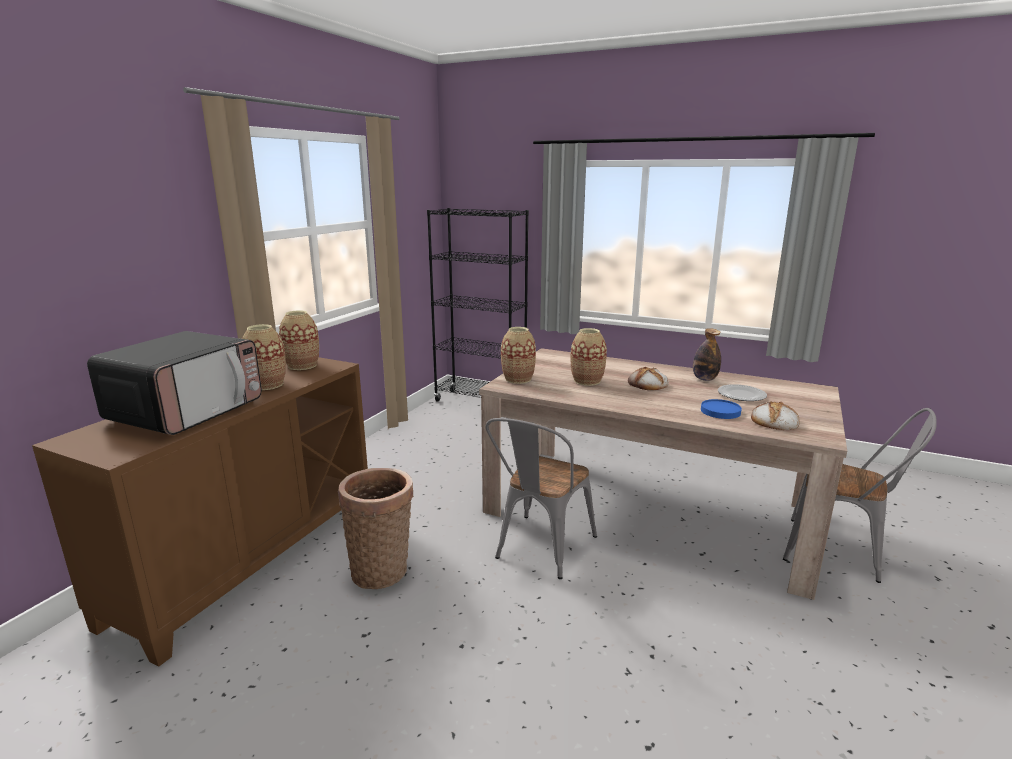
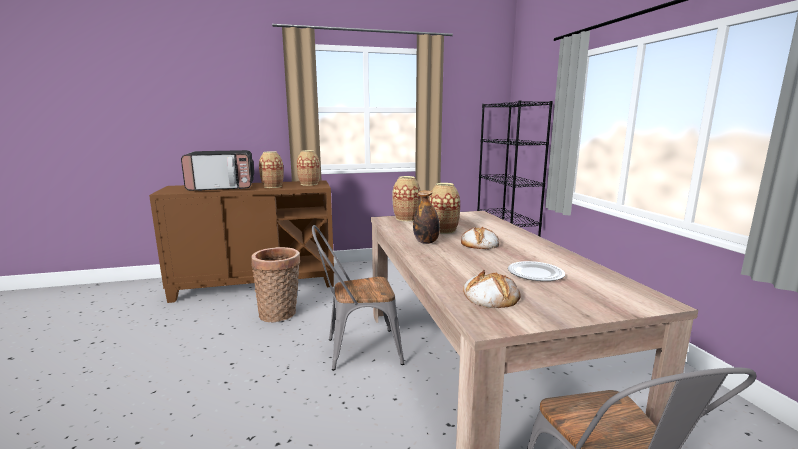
camera: 50 degrees right, 5 degrees down
(704, 379) = (544, 255): bottle -> bottle (426, 242)
(720, 411) = (470, 274): blue plate -> none

